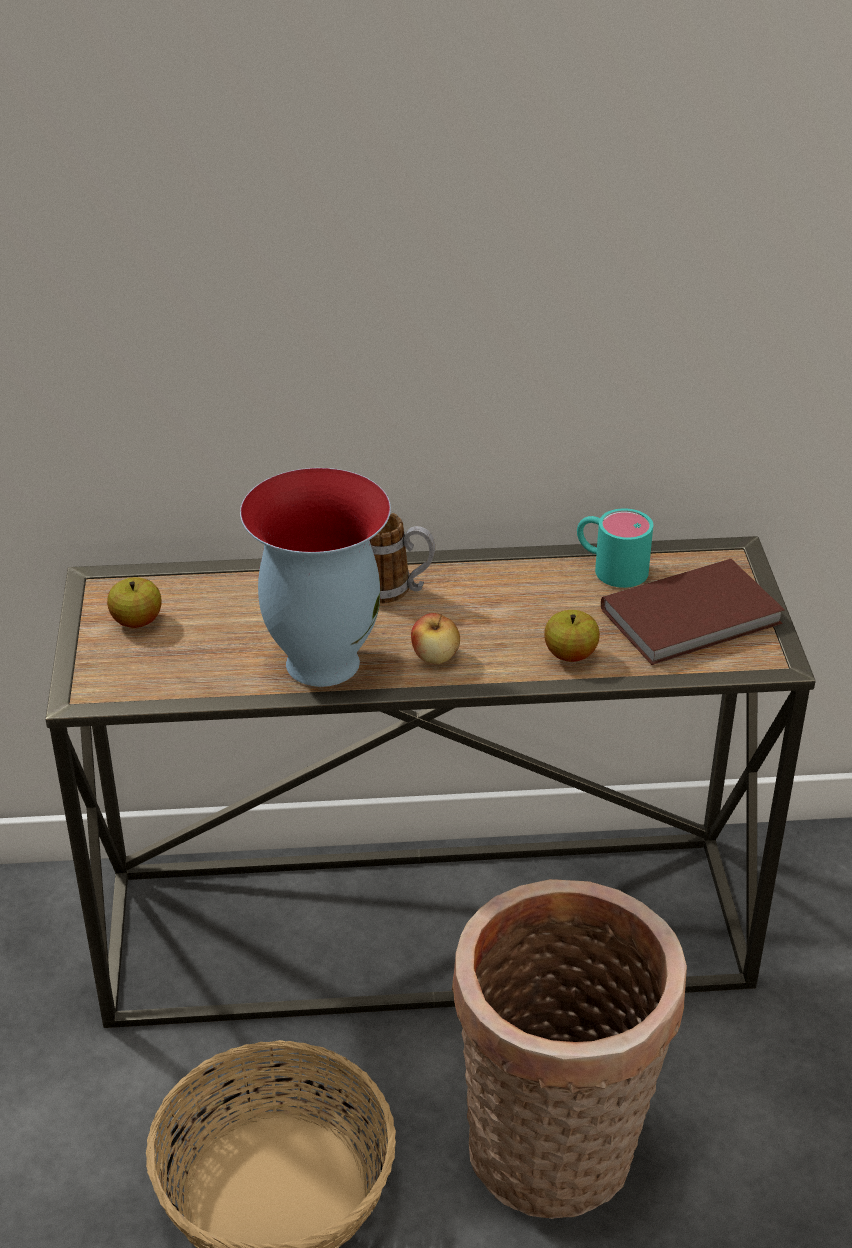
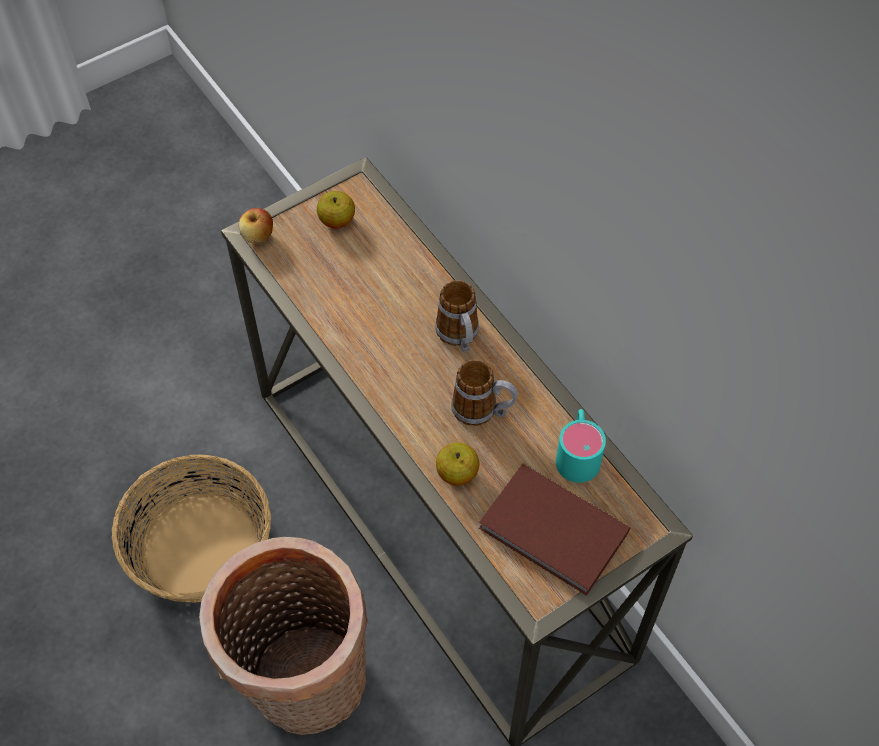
camera: 60 degrees right, 20 degrees up
(320, 661) = (357, 335): vase -> none
(435, 656) = (406, 395): apple -> apple (258, 236)
(503, 610) = (483, 410): none -> mug

